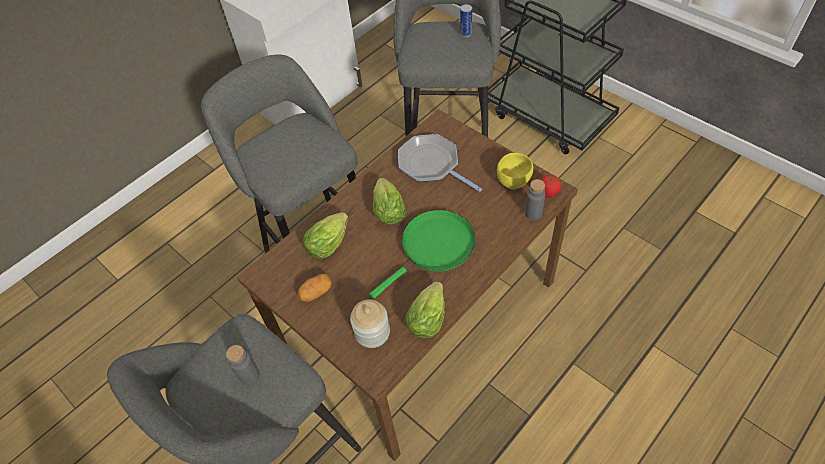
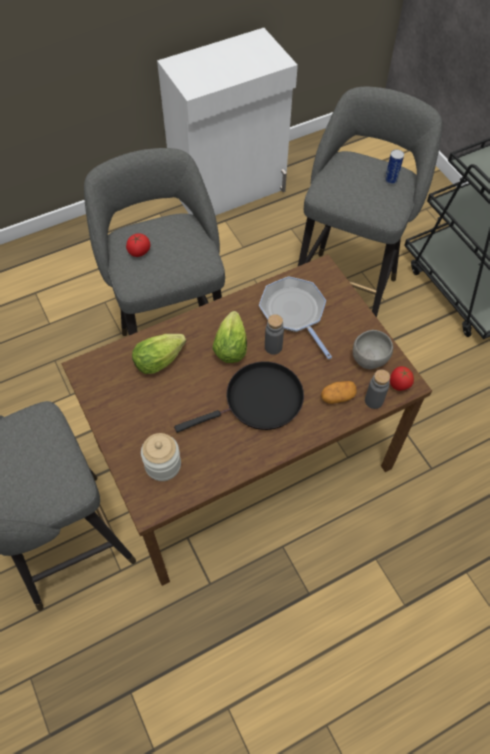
camera: 15 degrees right, 5 degrees up
(249, 375) = (31, 465): grey bottle -> grey bottle (273, 347)
(271, 157) = (139, 251): none -> tomato
(316, 292) = (127, 405): potato -> potato (337, 396)
(429, 316) = (223, 469): lettuce -> none
(434, 248) = (259, 401): green frying pan -> black frying pan
(512, 181) = (368, 358): yellow bowl -> grey bowl

